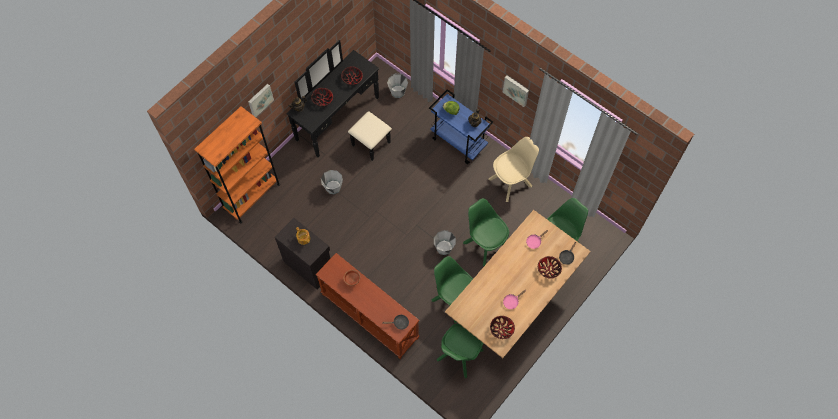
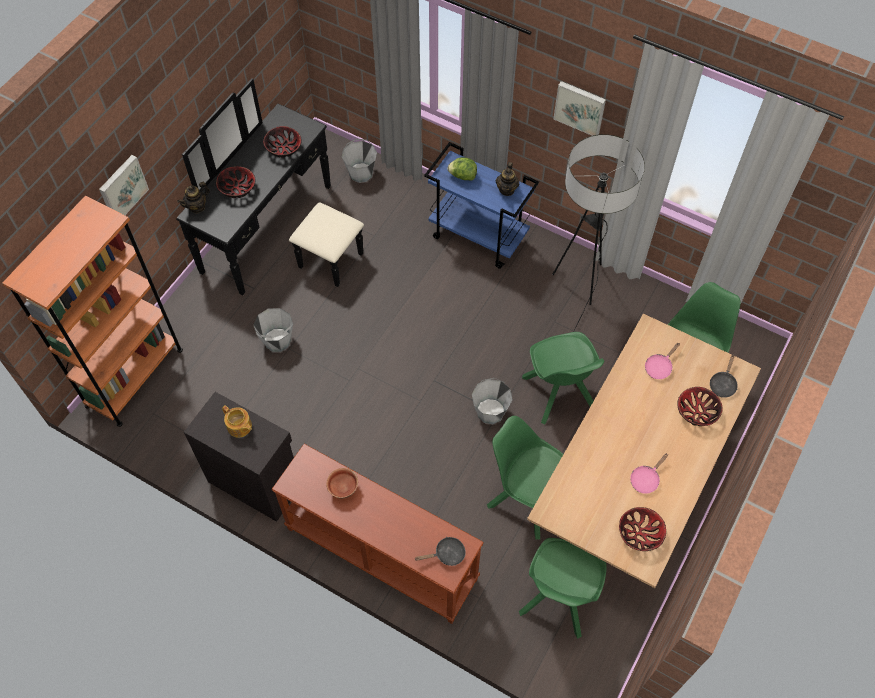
camera: 10 degrees left, 5 degrees down
(484, 244) = (559, 394): green chair -> green chair turned 150 degrees counterclockwise
(511, 182) = (580, 286): beige chair -> floor lamp

